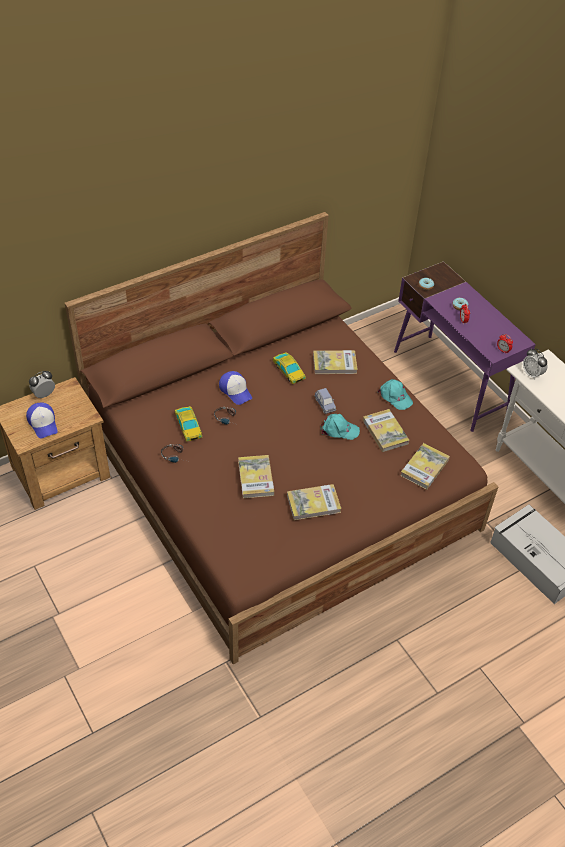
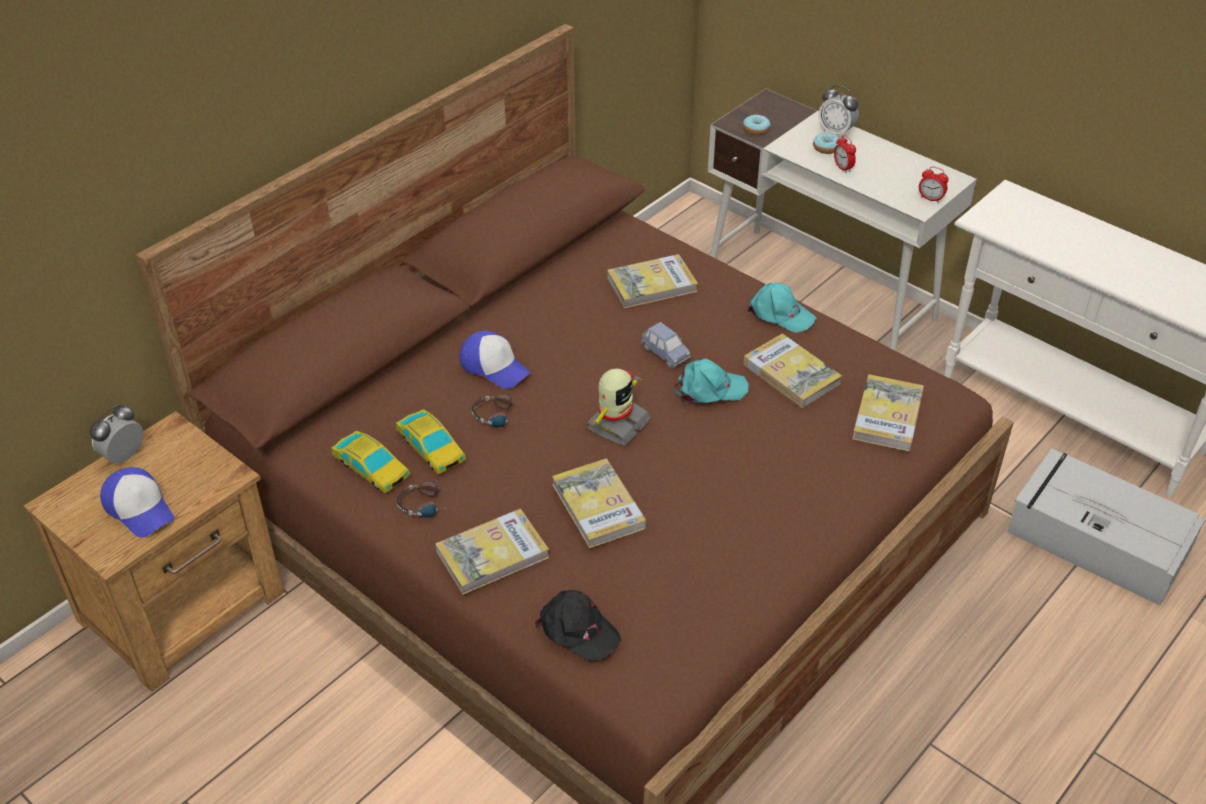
camera: 15 degrees left, 5 degrees down
(221, 537) = (577, 630): none -> black cap
(283, 437) = (616, 424): none -> toy robot
(289, 371) = (576, 313): toy car -> toy car (371, 467)
(313, 504) = (724, 525): book -> book (492, 554)
(450, 382) = (821, 293): purple desk -> white desk
(532, 374) = (1000, 221): alarm clock -> alarm clock (836, 132)

